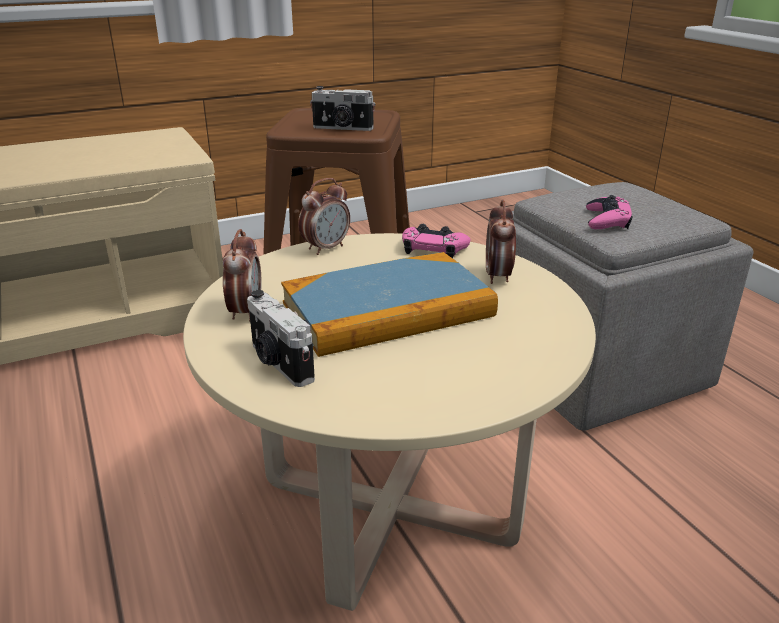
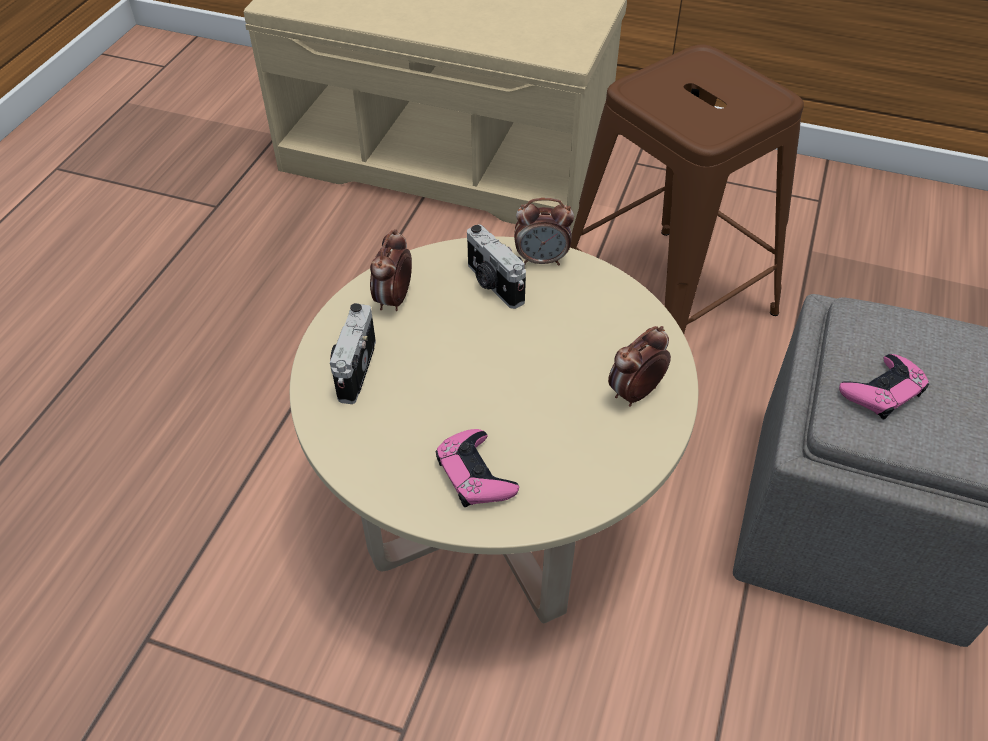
camera: 45 degrees right, 20 degrees up
(245, 312) = (394, 300): alarm clock -> alarm clock turned 150 degrees clockwise
(342, 128) = (694, 110): camera -> camera (493, 284)
(388, 310) = (491, 369): book -> none
(433, 248) = (632, 319): pink game controller -> pink game controller (475, 474)

